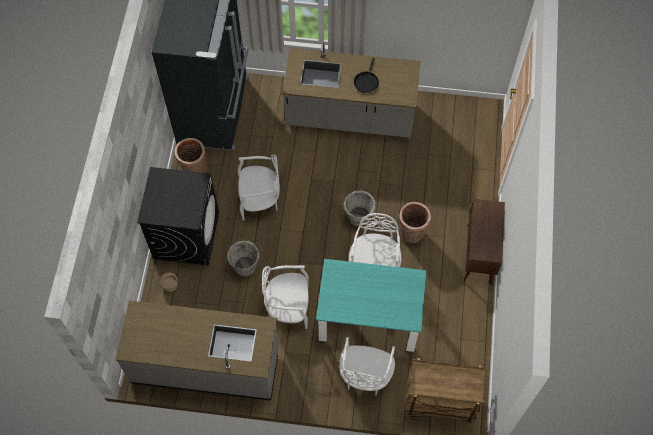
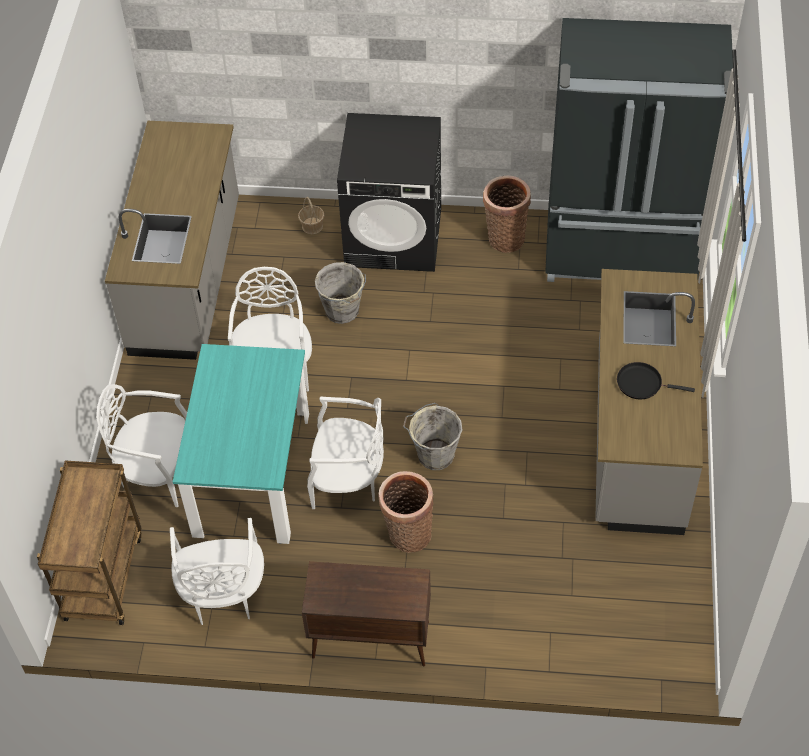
camera: 90 degrees right, 10 degrees down
(259, 200) = (459, 320): white chair -> white chair (223, 595)

